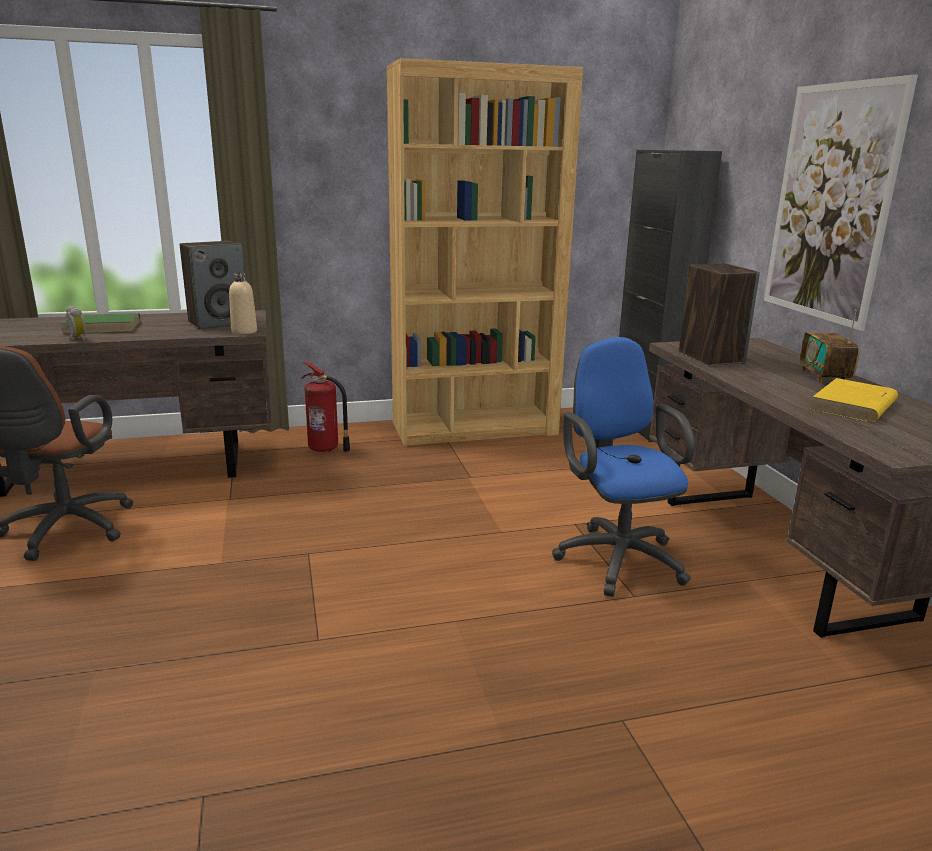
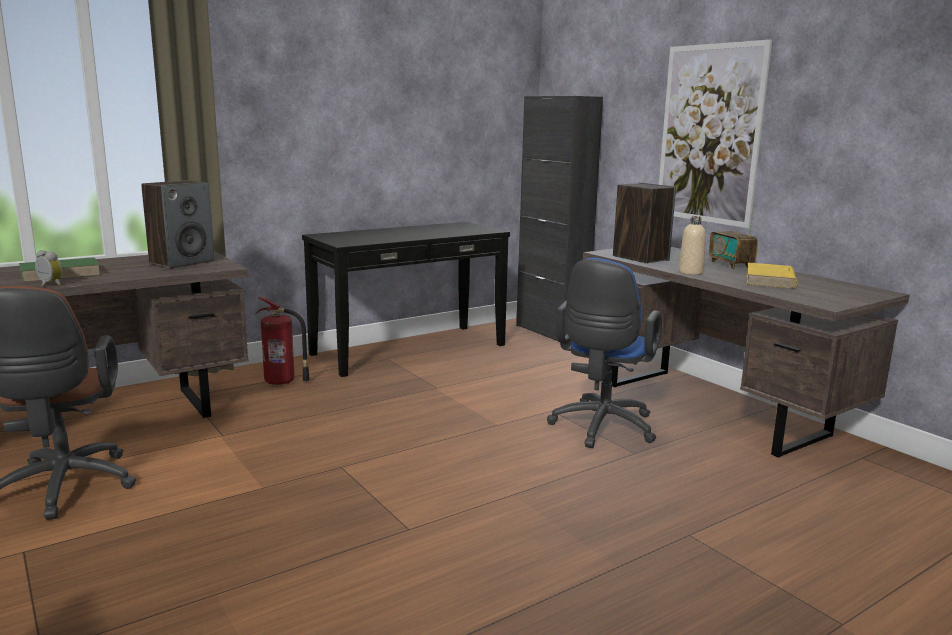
camera: 20 degrees left, 5 degrees down
(244, 331) = (220, 267): beige bottle -> beige bottle (690, 272)
(475, 428) = (409, 349): brown bookcase -> black console table
(616, 556) = (601, 428): blue office chair -> blue office chair turned 120 degrees counterclockwise

